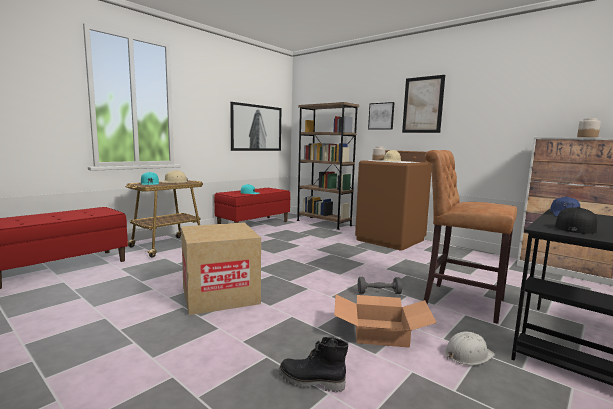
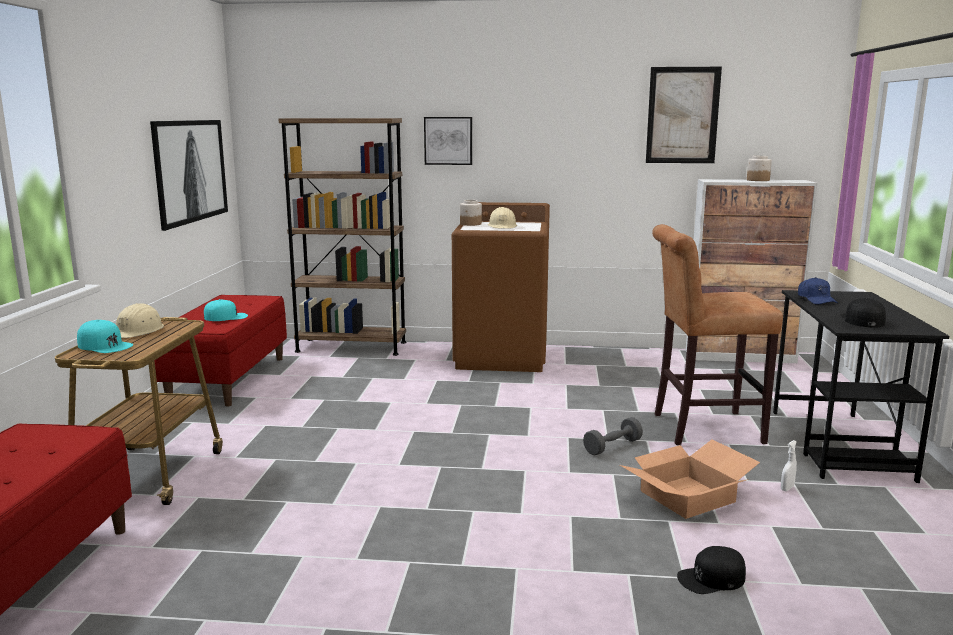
camera: 35 degrees left, 5 degrees up
(220, 295) = (427, 524): cardboard box -> none
(311, 382) = (711, 578): black boot -> black cap
(423, 105) = (524, 124): picture -> picture (682, 115)
(467, 354) = (787, 488): white hard hat -> white spray bottle

